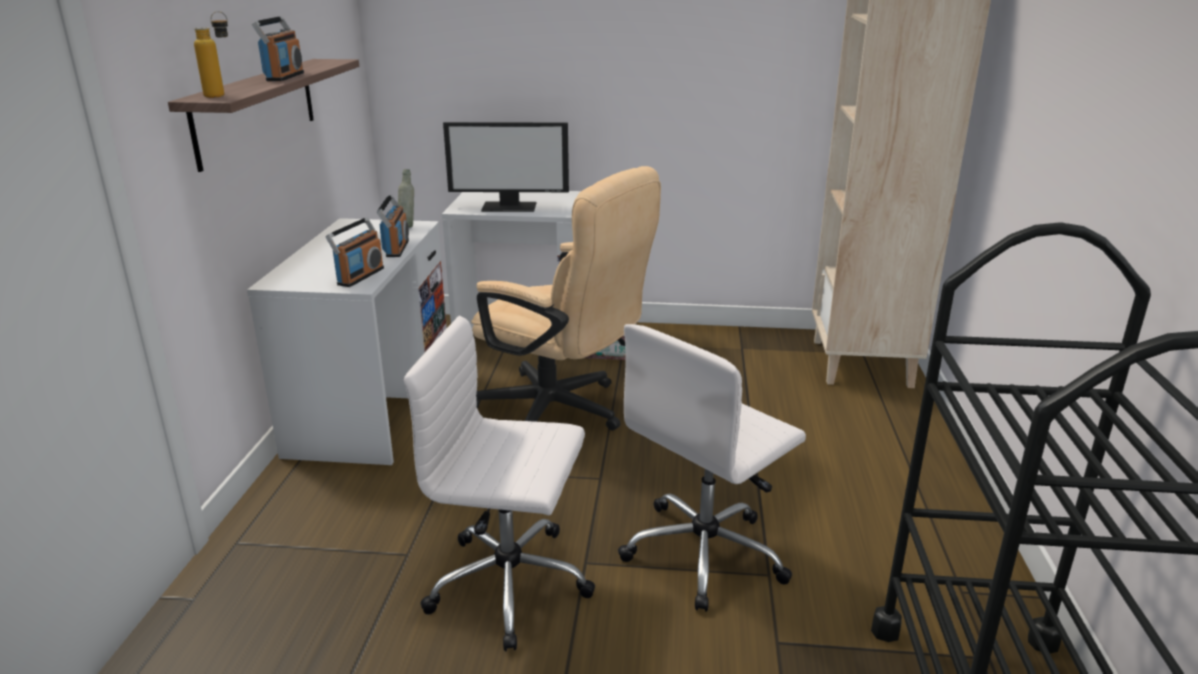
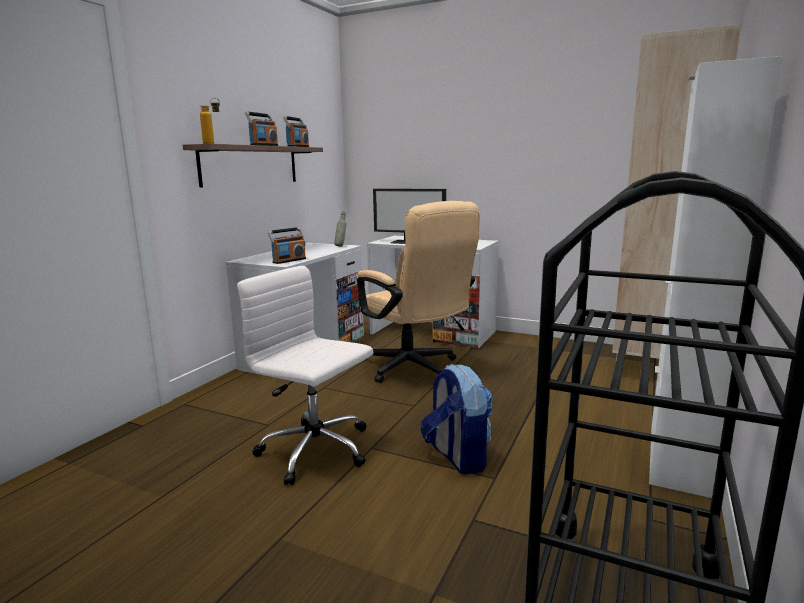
camera: 20 degrees right, 10 degrees down
(396, 248) = (323, 253): radio -> radio (298, 147)
(706, 553) = (457, 457): white office chair -> backpack
(954, 501) = (678, 459): none -> white cabinet

